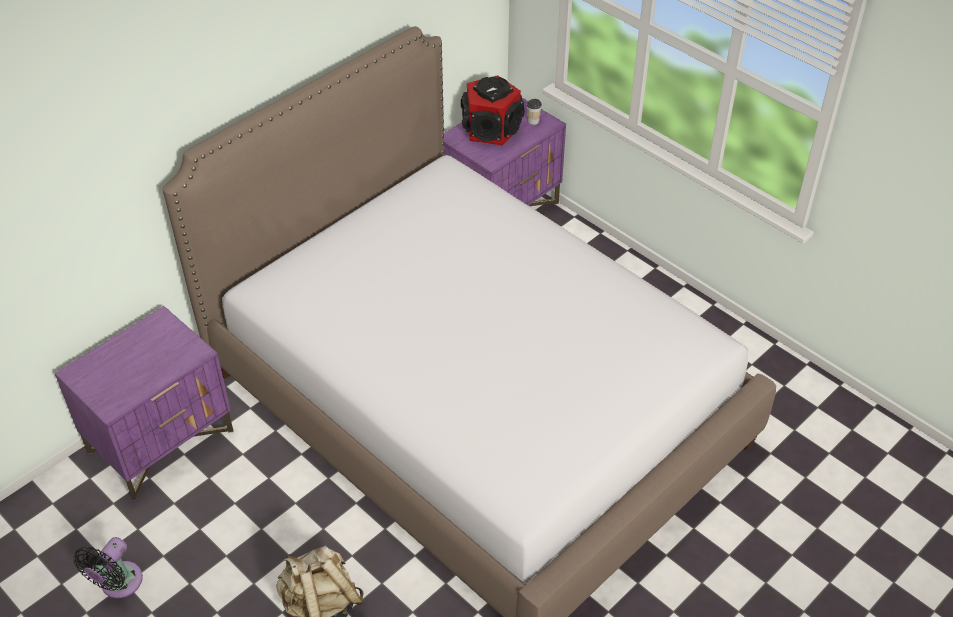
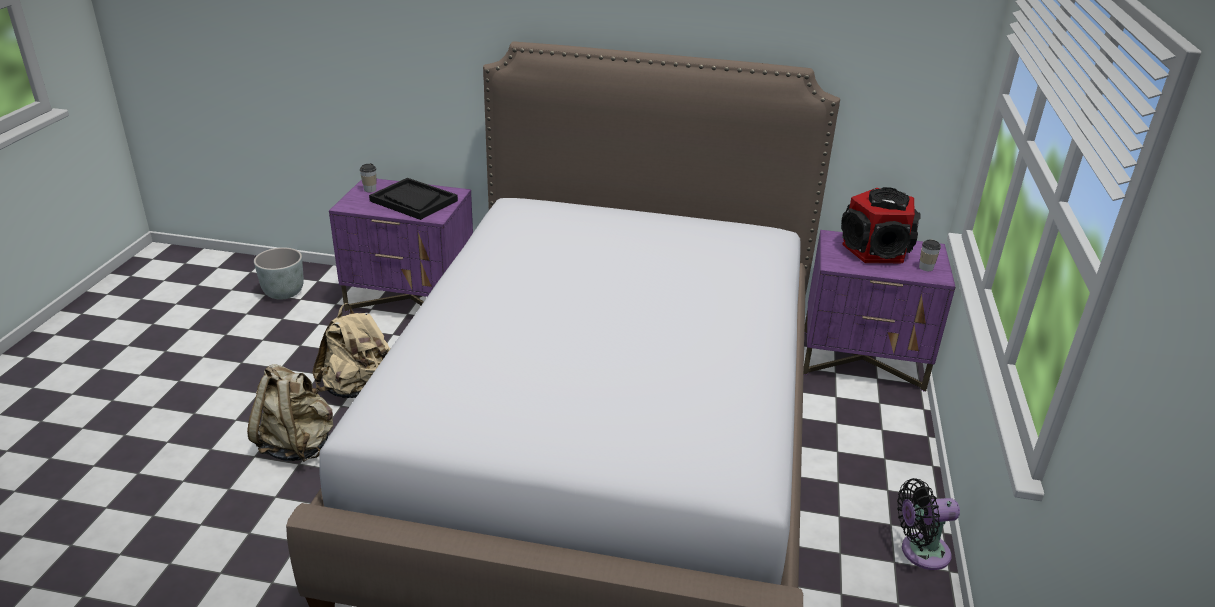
camera: 55 degrees right, 15 degrees down
(51, 540) = (283, 293): none -> grey planter
(91, 378) = (370, 189): none -> cup
(118, 584) = (260, 337): black fan -> black fan (920, 552)
(149, 355) = (413, 201): none -> black tray
(275, 533) = (359, 389): none -> beige backpack

